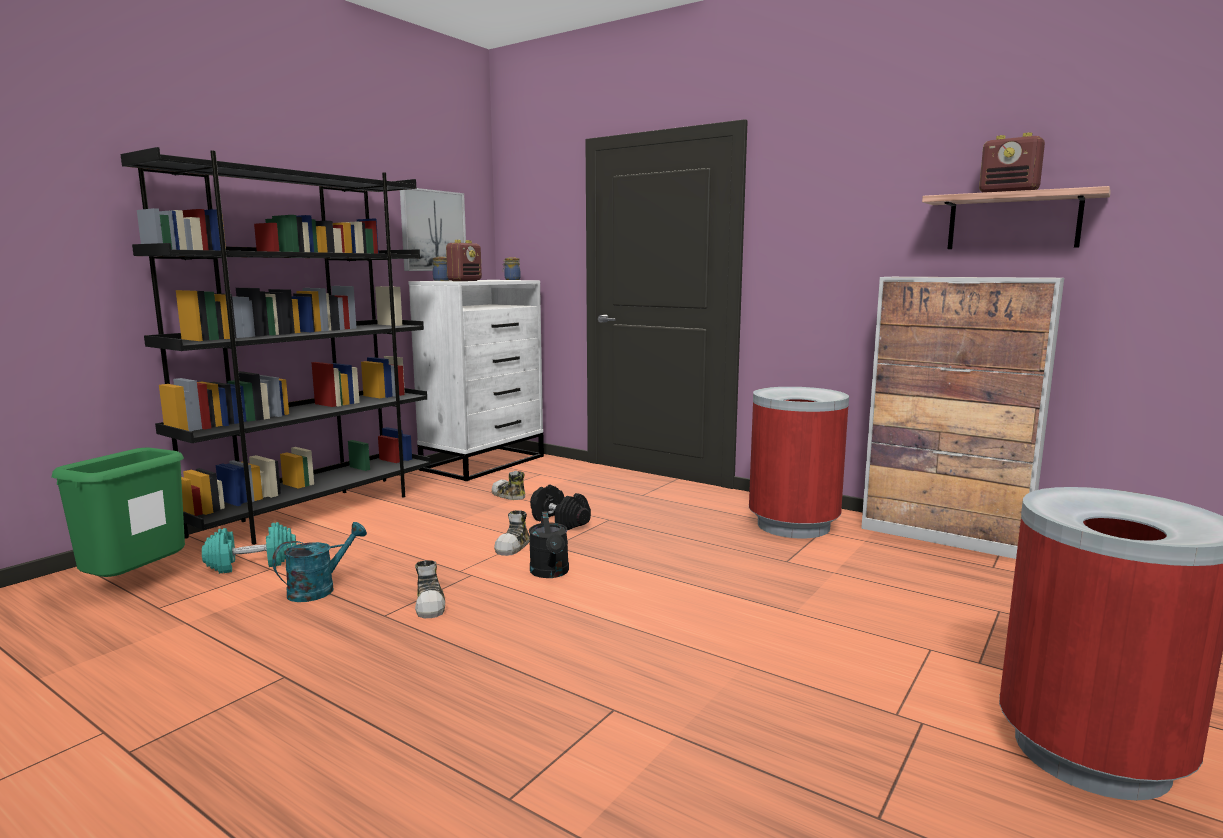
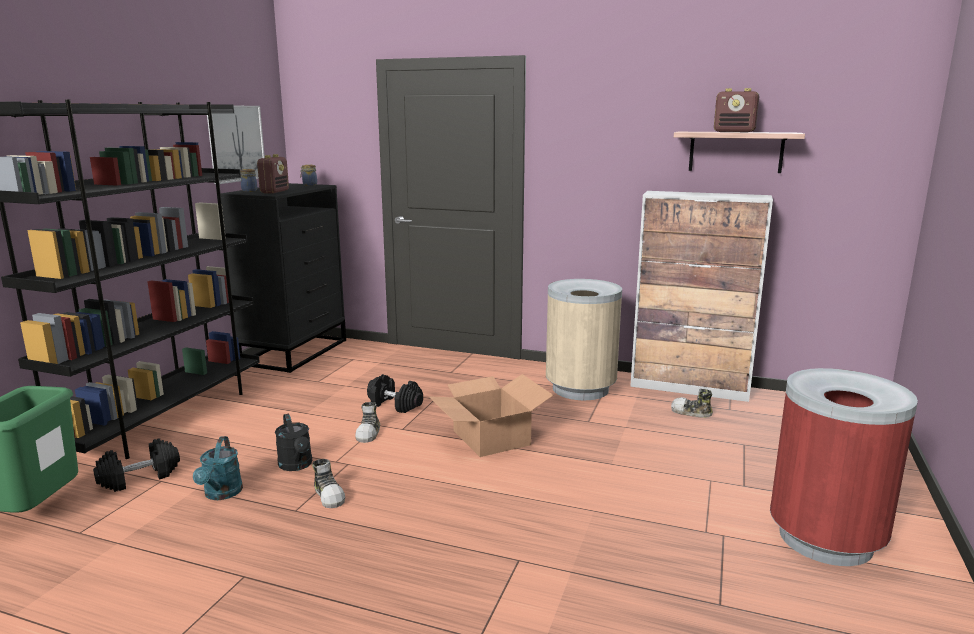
camera: 15 degrees left, 5 degrees up
(252, 563) = (139, 477): turquoise dumbbell -> black dumbbell
(319, 589) = (221, 494): turquoise watering can -> turquoise watering can turned 150 degrees clockwise
(484, 463) = (296, 352): white dresser -> black dresser
(508, 495) = (336, 384): shoe -> shoe (691, 412)
(550, 573) = (413, 454): black watering can -> black watering can (297, 465)
(652, 566) = (490, 438): none -> cardboard box
(793, 525) = (580, 389): red trash can -> beige trash can

